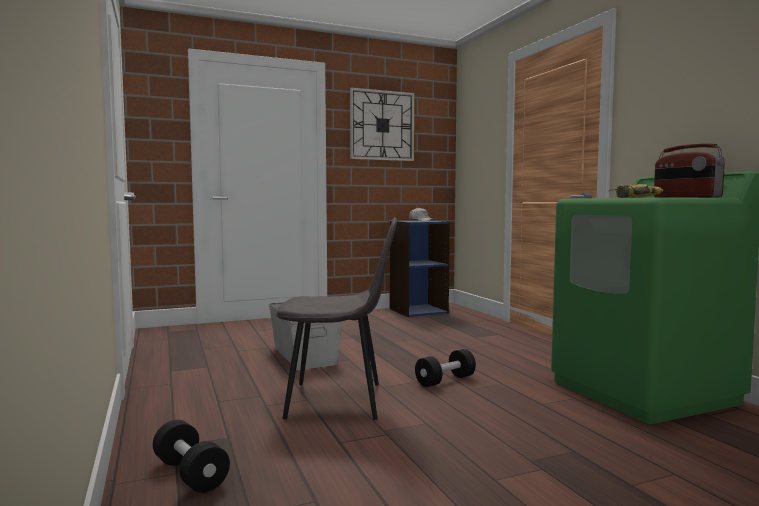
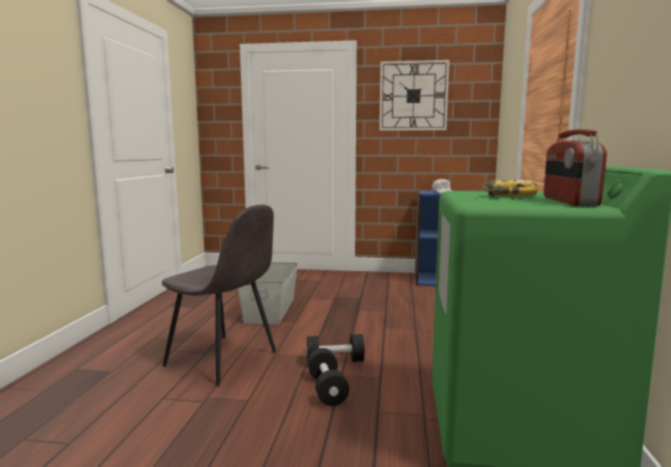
camera: 30 degrees right, 5 degrees up
(190, 474) = (48, 394): black dumbbell -> black dumbbell (327, 389)

